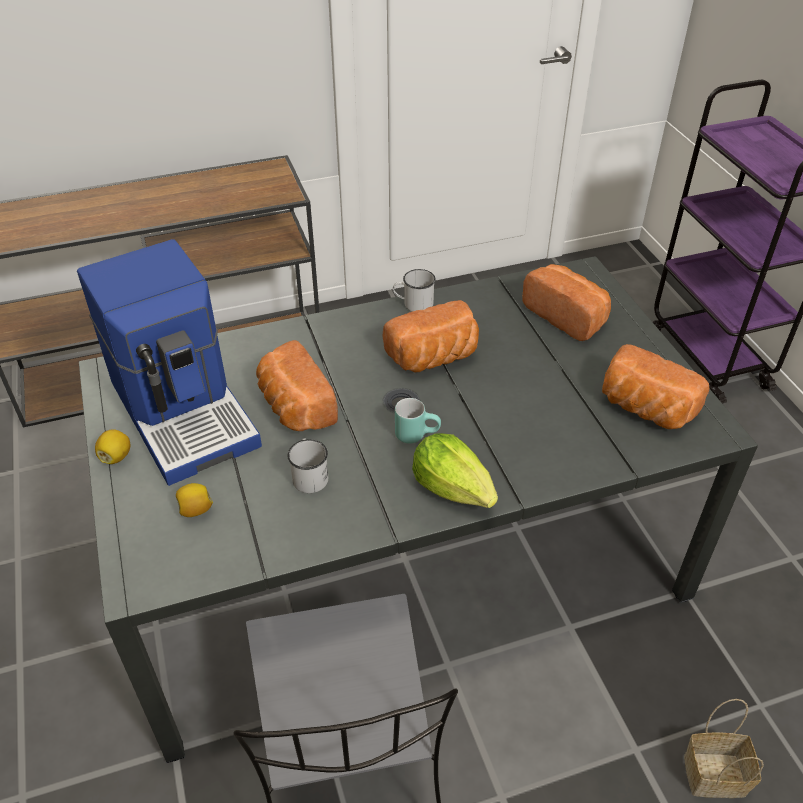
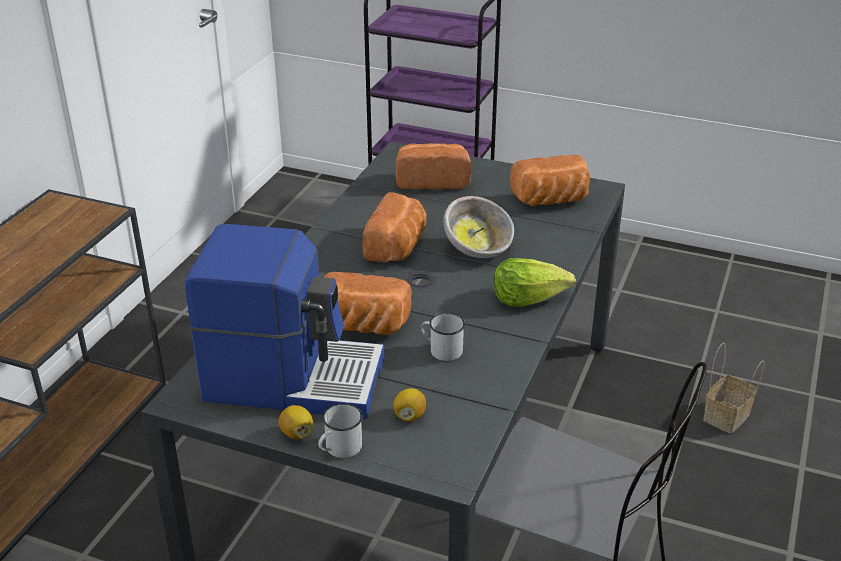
camera: 50 degrees left, 10 degrees down
(413, 304) = (328, 227): white mug -> white mug (339, 449)
(417, 434) = (461, 288): turquoise mug -> none
(493, 409) = (478, 249): none -> bowl

